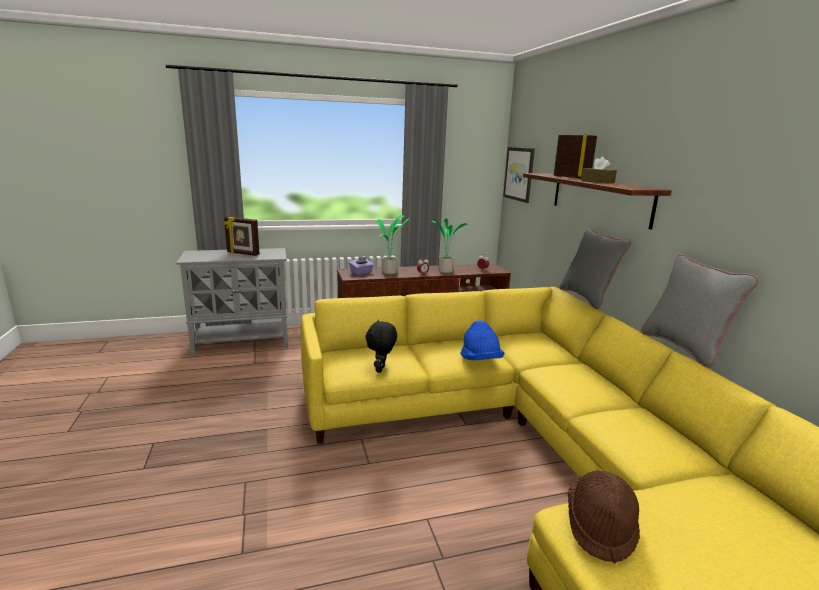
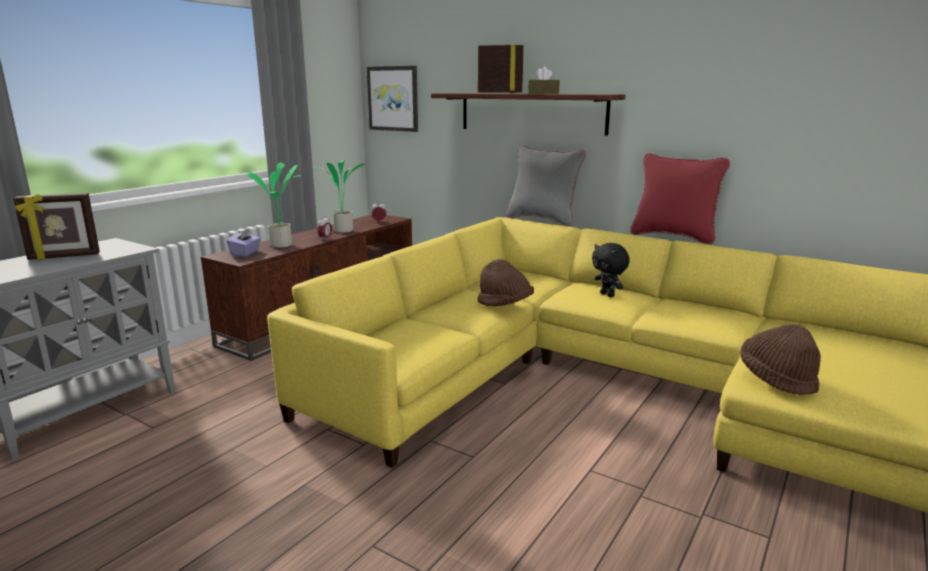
camera: 40 degrees left, 0 degrees up
(381, 369) = (433, 344): black plush toy -> black plush toy (608, 295)
(480, 360) = (505, 305): blue hat -> brown hat
(684, 348) = (673, 236): grey pillow -> red pillow

